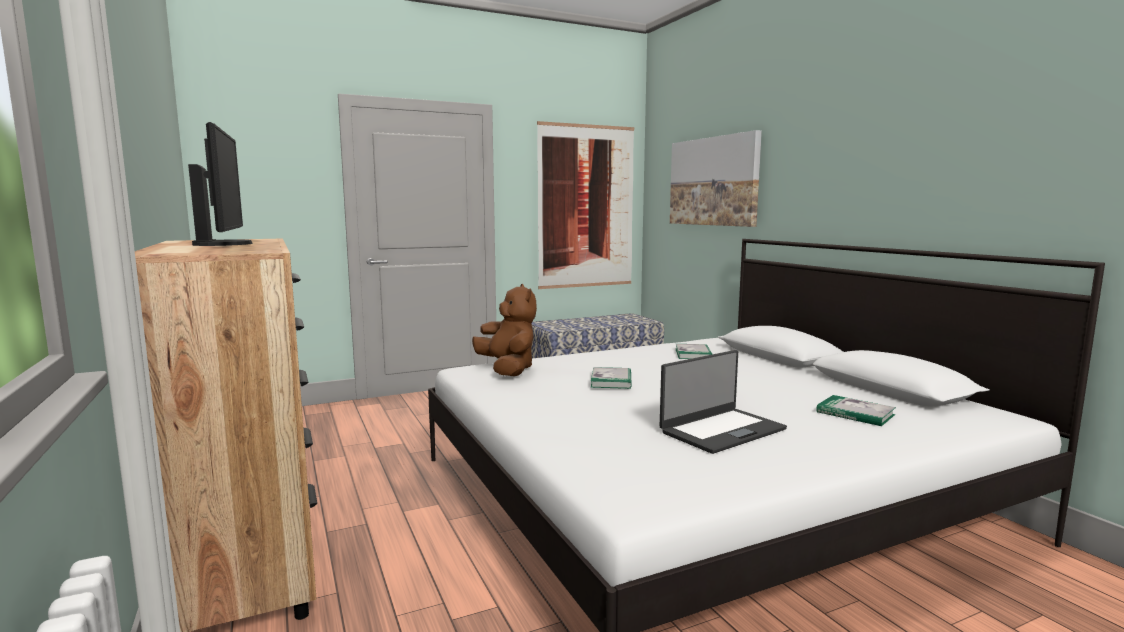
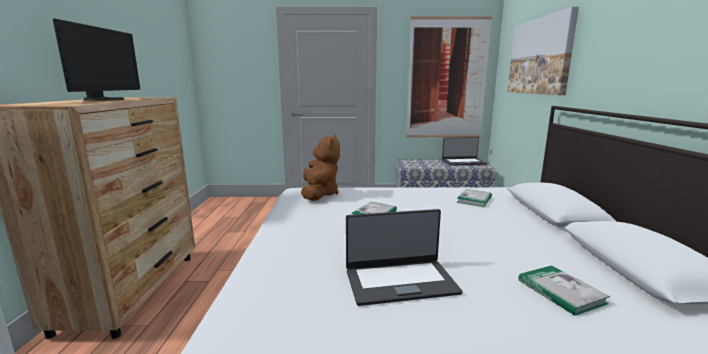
camera: 25 degrees right, 5 degrees up
(619, 318) = (463, 162): none -> laptop

